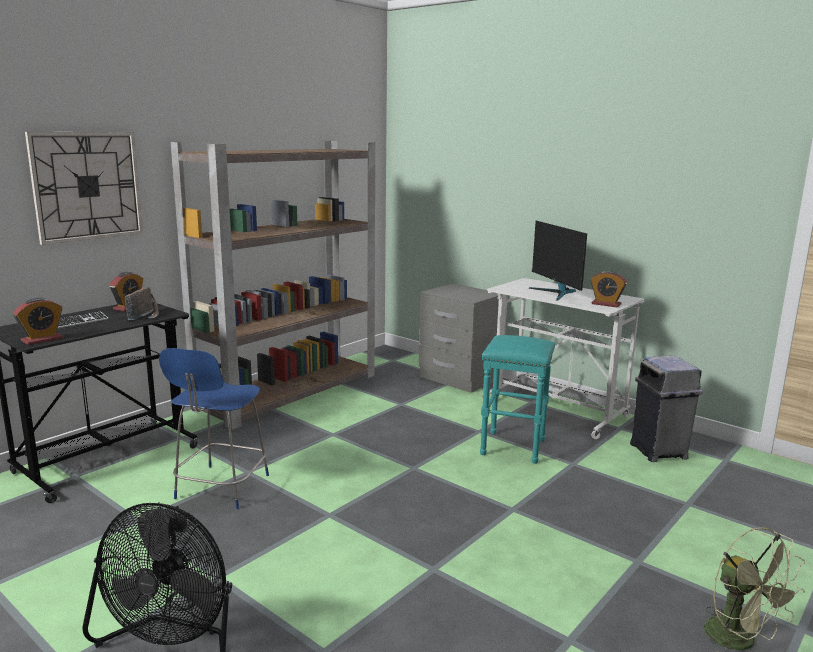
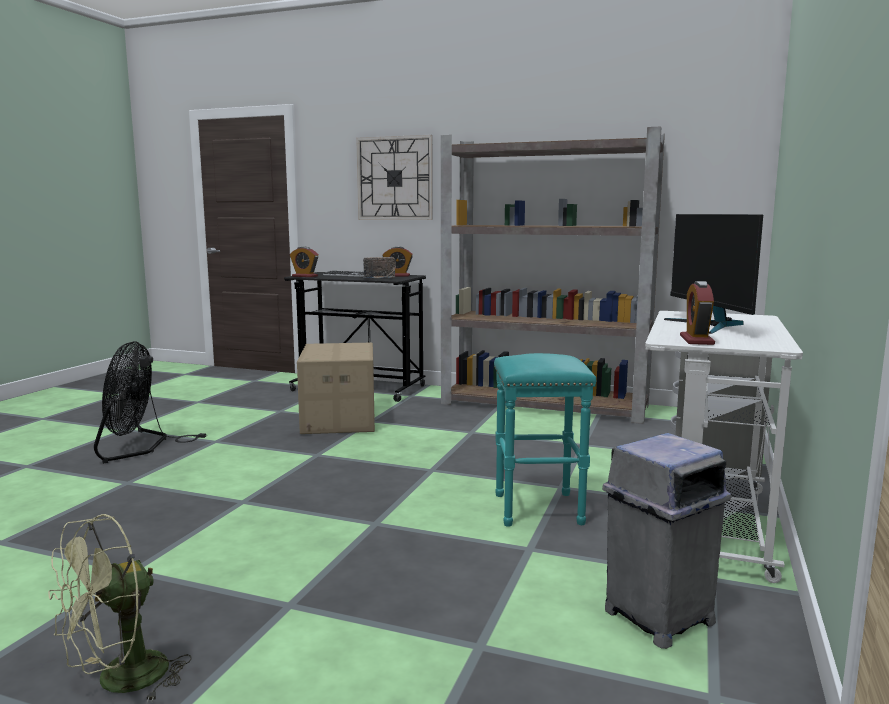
camera: 70 degrees right, 5 degrees down
(221, 488) = (338, 419): blue chair -> cardboard box
(556, 293) = (710, 325): monitor -> monitor turned 60 degrees counterclockwise

